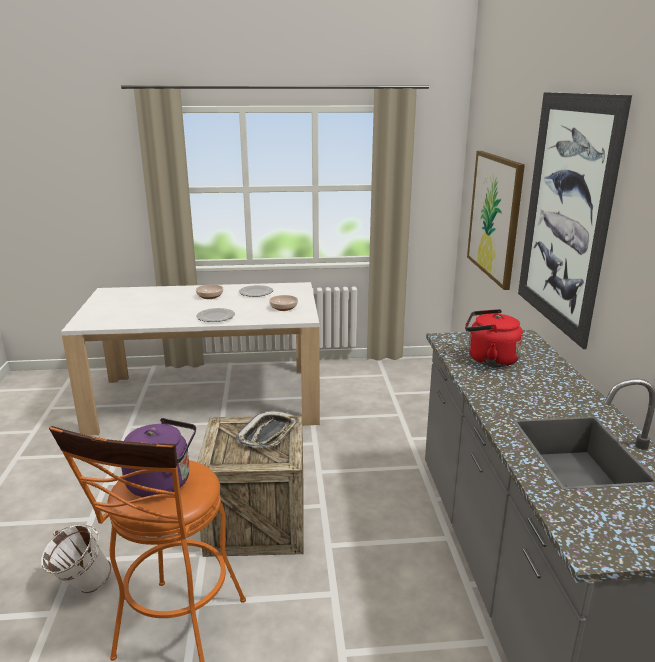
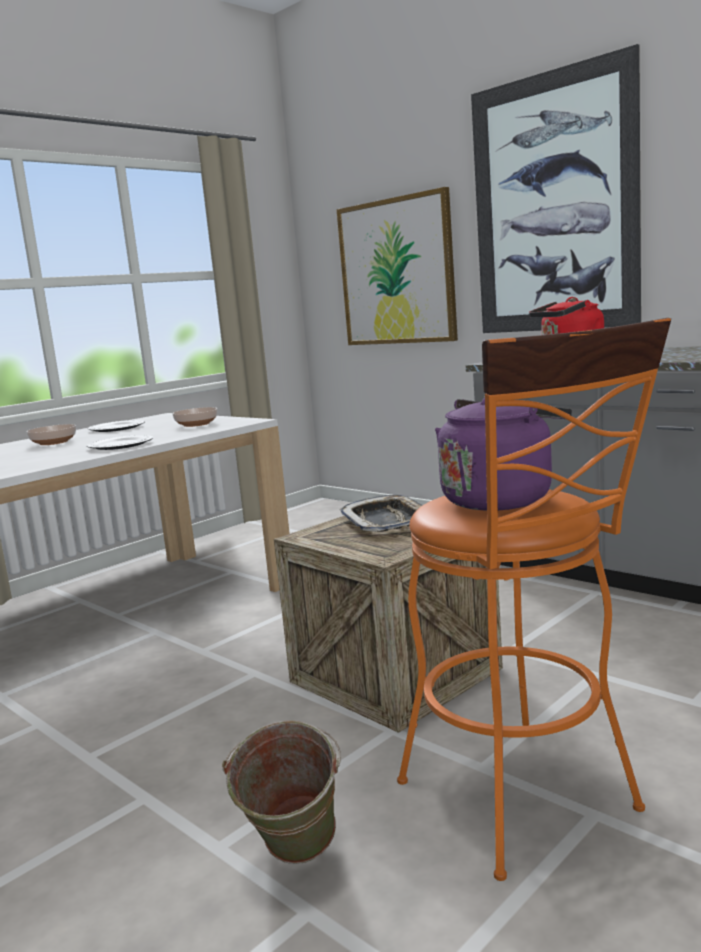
camera: 40 degrees left, 10 degrees down
(81, 588) = (294, 860): white bucket -> green bucket

